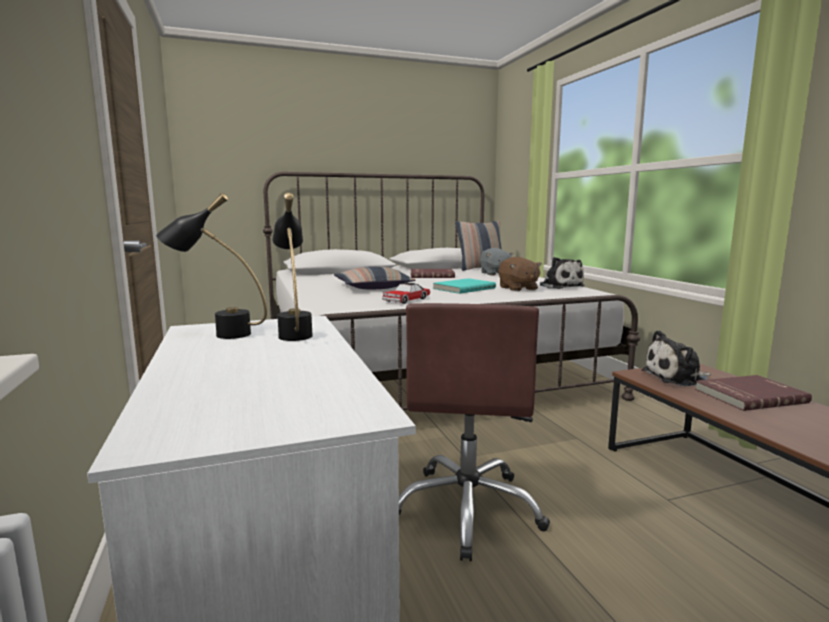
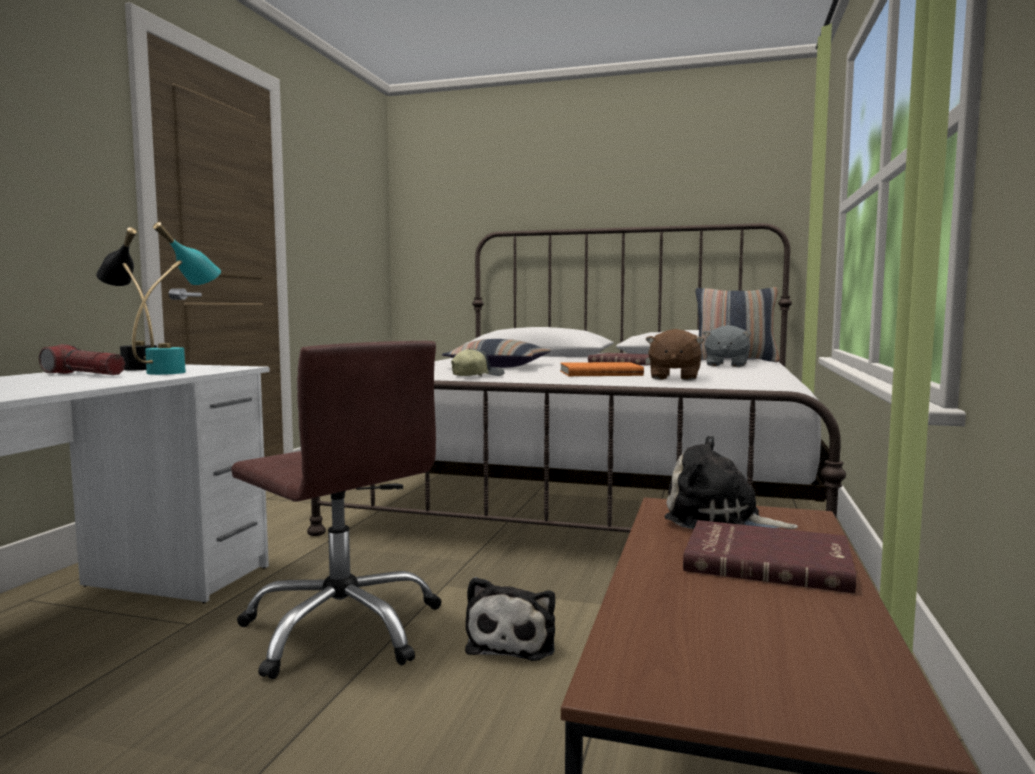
camera: 35 degrees right, 5 degrees down
(233, 351) = (84, 374): none -> flashlight
(294, 332) = (179, 371): black table lamp -> turquoise table lamp
(406, 300) = (477, 376): toy car -> cap
(463, 288) = (600, 373): turquoise book -> orange book
(468, 509) = (343, 628): brown office chair -> brown office chair turned 90 degrees counterclockwise
(560, 286) = (753, 380): plush toy -> plush toy (513, 641)

